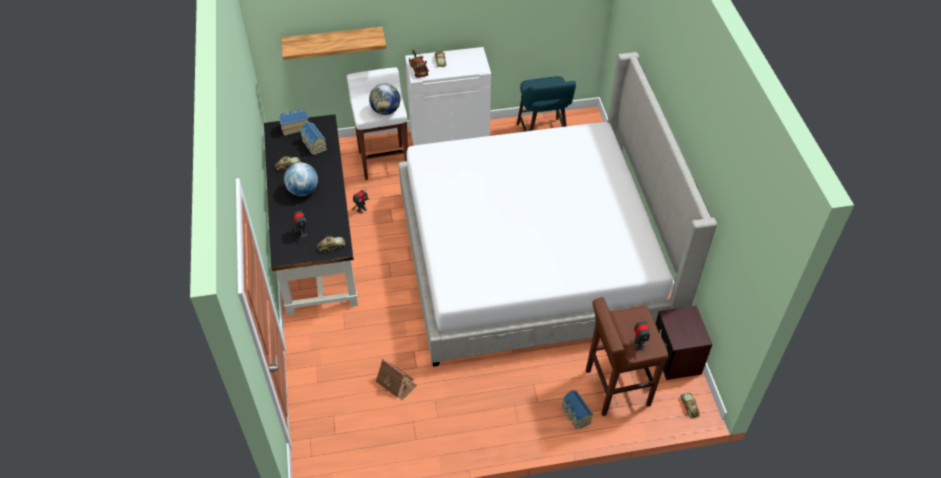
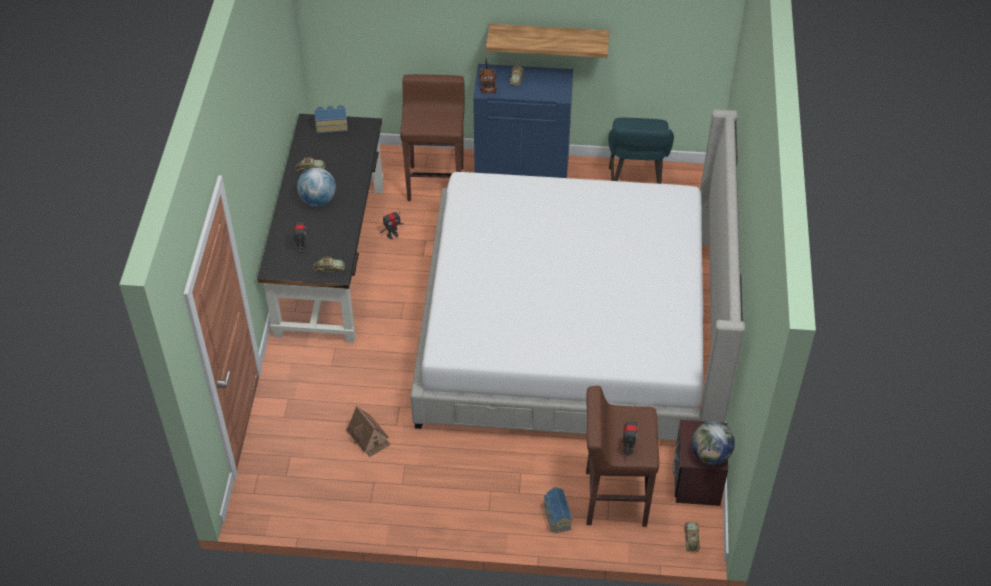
camera: 15 degrees right, 0 degrees up
(313, 145) = (346, 150): toy house -> none
(333, 41) = (395, 34): shelf -> shelf (548, 38)
(383, 161) = (436, 183): white stool -> brown stool
(386, 111) = (438, 125): globe -> globe (710, 455)
(449, 138) = (522, 170): white cabinet -> blue cabinet

